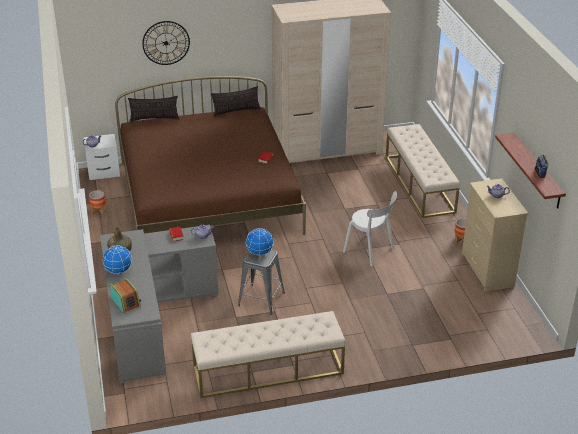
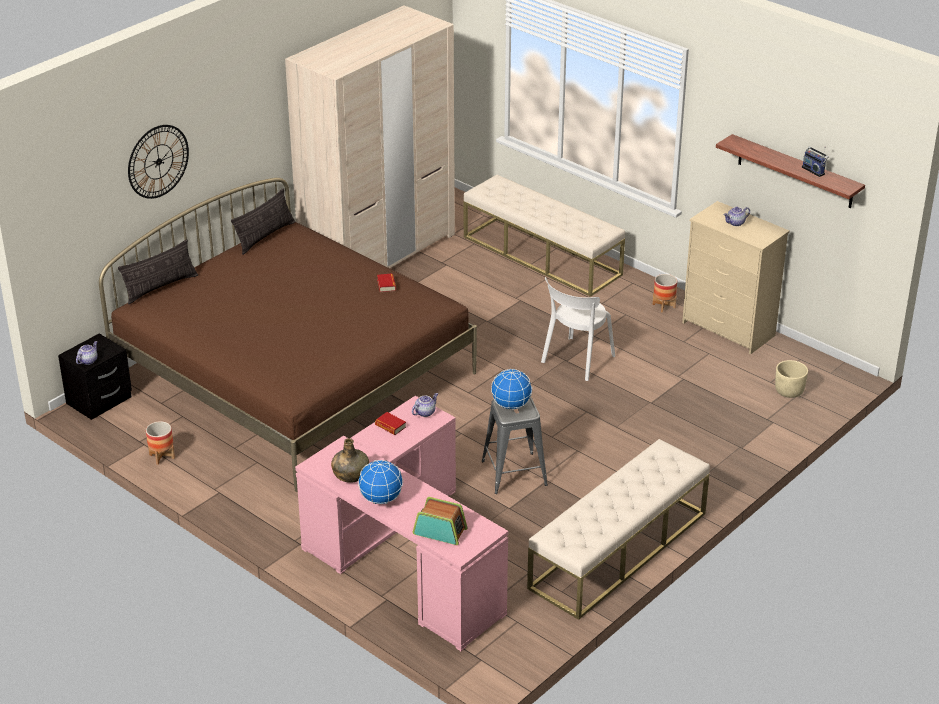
camera: 35 degrees left, 0 degrees up
(103, 172) = (100, 401): white nightstand -> black nightstand
(150, 317) = (401, 557): grey desk -> pink desk
(370, 251) = (576, 360): white chair -> white chair turned 120 degrees clockwise
(483, 324) = (789, 391): none -> beige planter

